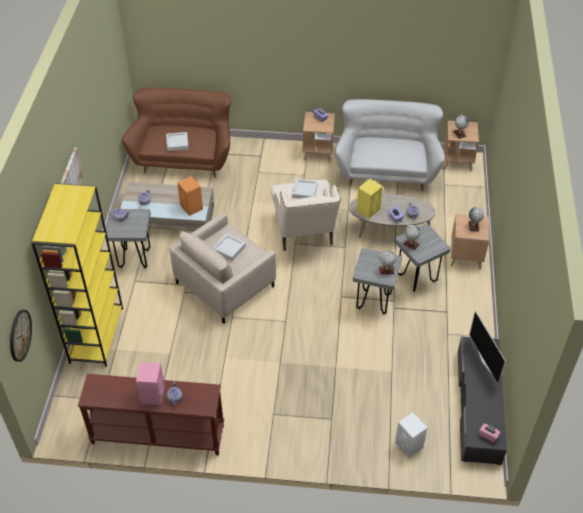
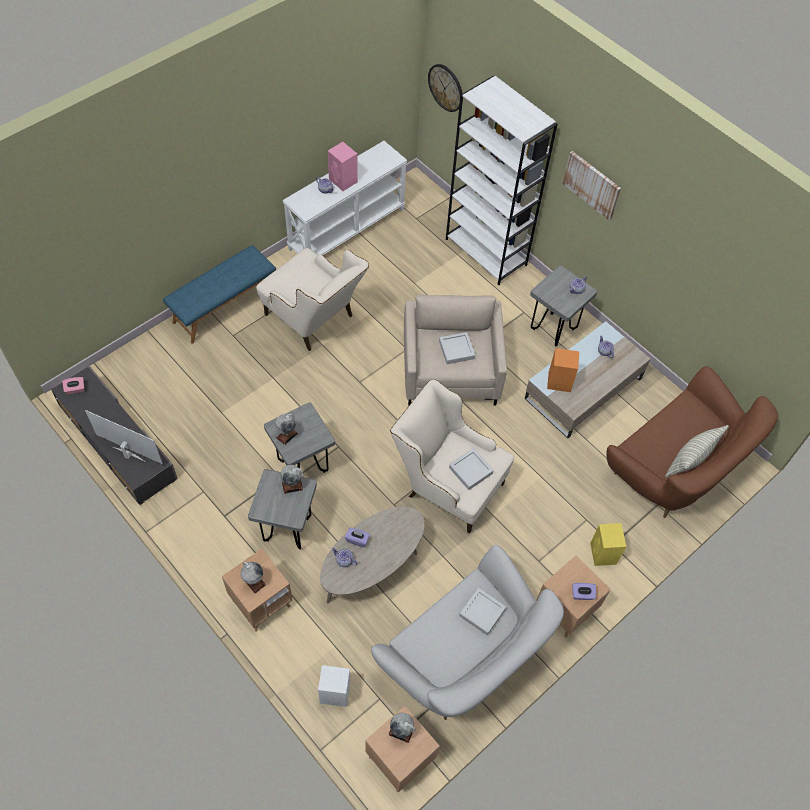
camera: 130 degrees right, 10 degrees up
(96, 335) = (486, 252): yellow bookcase -> white bookcase
(157, 435) = (346, 228): brown console table -> white console table
(177, 143) = (672, 429): grey tray -> grey tray (482, 612)
(189, 129) = (691, 459): none -> pillow
(265, 383) = (315, 320): none -> beige armchair
(314, 447) = (224, 306): none -> blue bench
(368, 209) = (395, 526): yellow speaker -> yellow speaker (603, 554)
(409, 445) = (150, 363): white speaker -> white speaker (334, 693)

